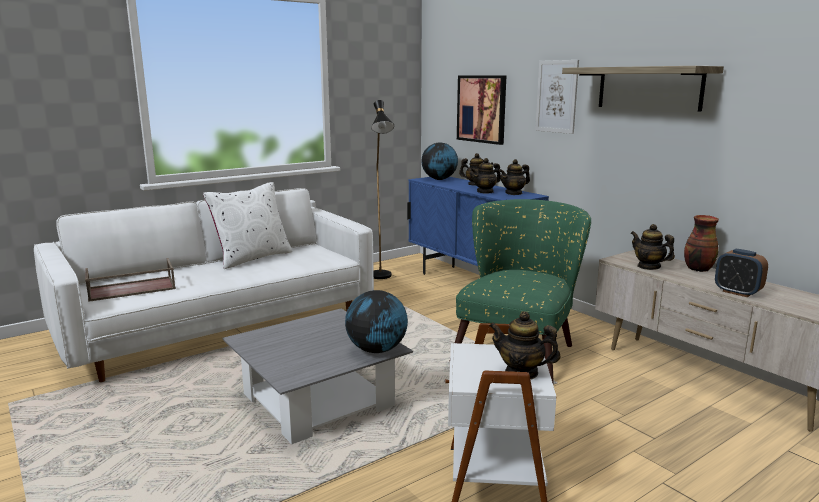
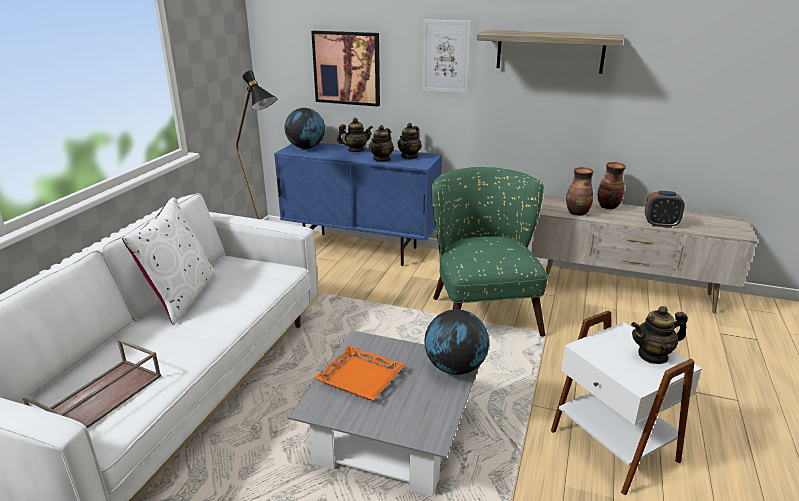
camera: 35 degrees left, 10 degrees up
(300, 334) = (361, 377): none -> orange tray
(649, 267) = (577, 213): teapot -> vase

